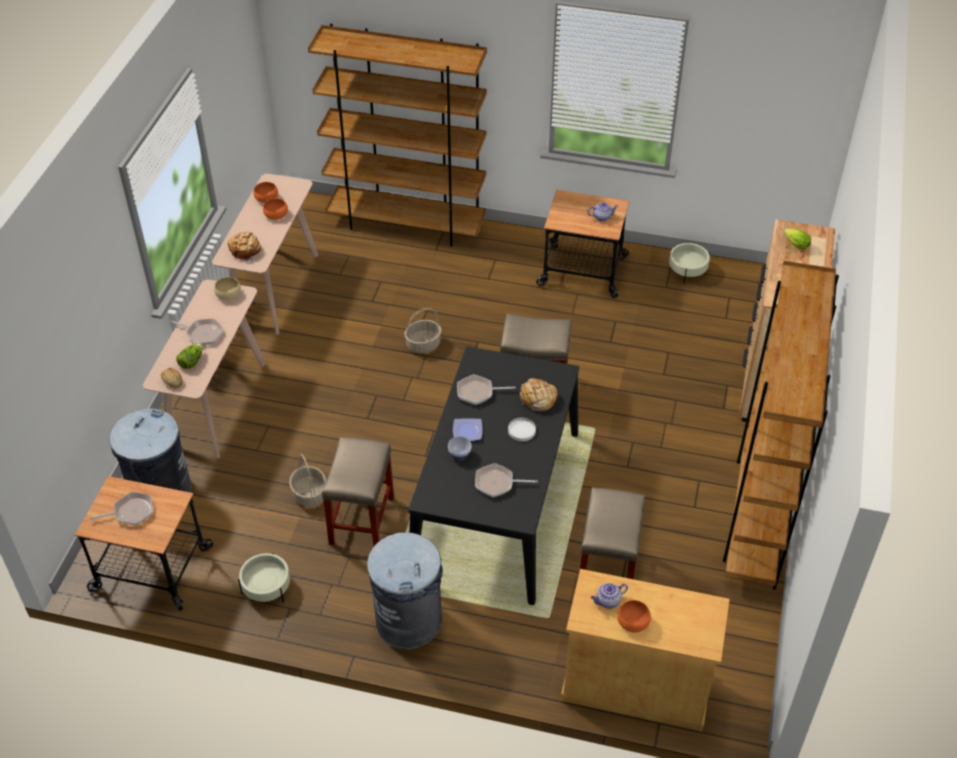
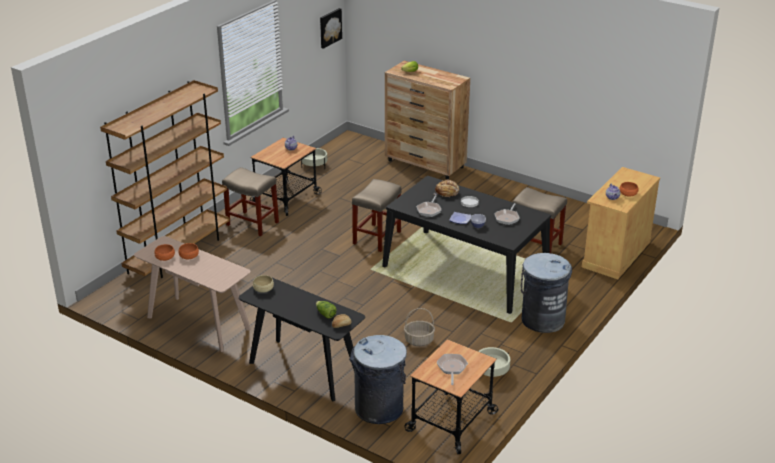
camera: 70 degrees left, 15 degrees down
(202, 333) = (299, 305): frying pan -> none
(216, 403) = (304, 369): beige console table -> black console table
(245, 250) = (219, 274): bread -> none
(362, 519) = (452, 323): beige stool -> beige stool (251, 223)
(423, 344) = (308, 269): basket -> none
(757, 515) = (517, 192): brown bookcase -> none
(811, 113) = (329, 27): none -> picture

